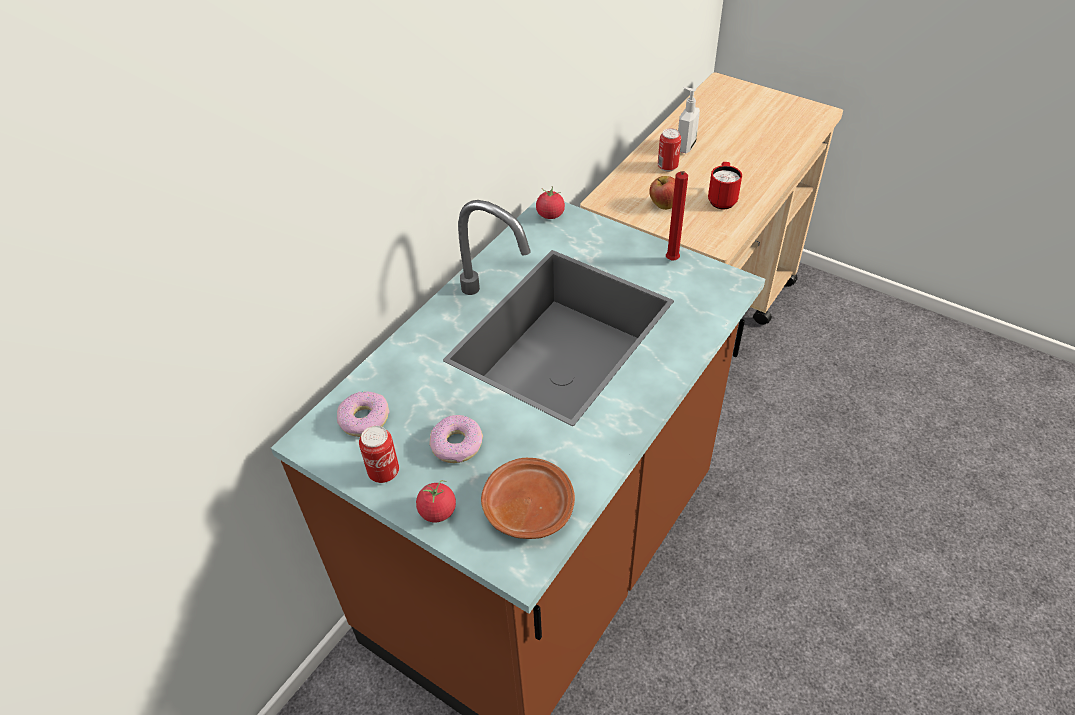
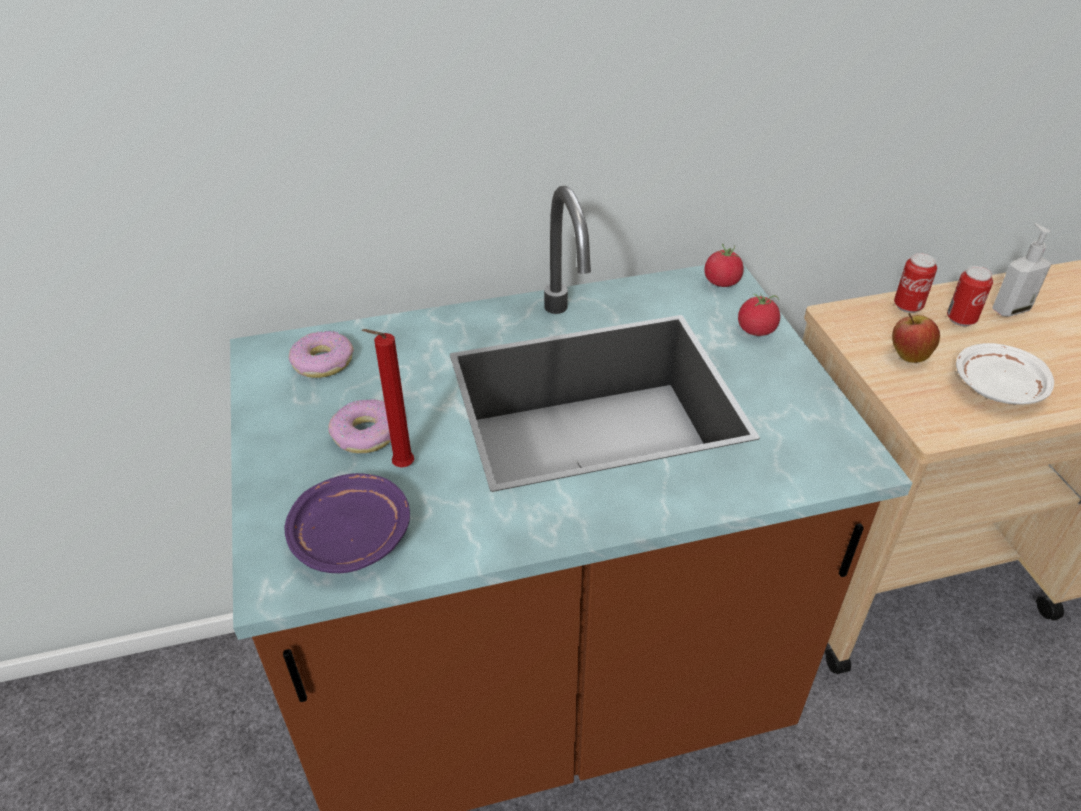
camera: 40 degrees right, 5 degrees down
(384, 472) = (279, 416): can -> can (907, 306)
(437, 511) = (275, 480): tomato -> tomato (756, 330)
(527, 507) = (351, 535): brown plate -> purple plate
(671, 261) = (806, 397): red candle -> red candle (400, 467)
(722, 199) = (997, 387): red mug -> white plate

